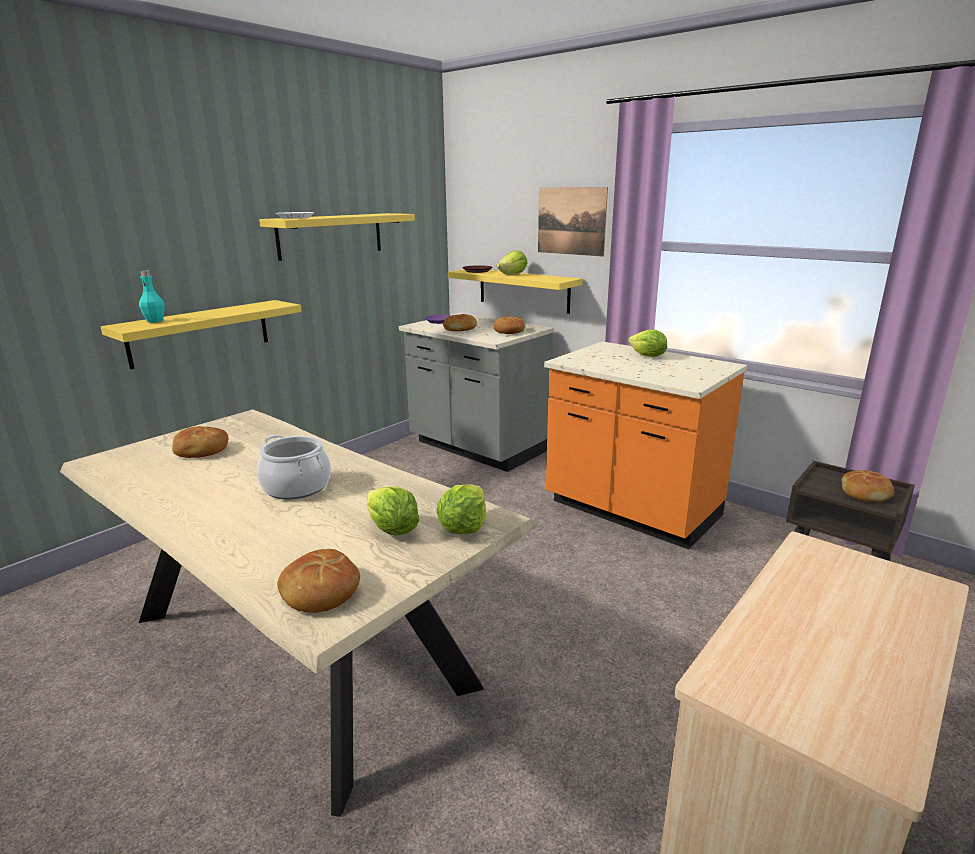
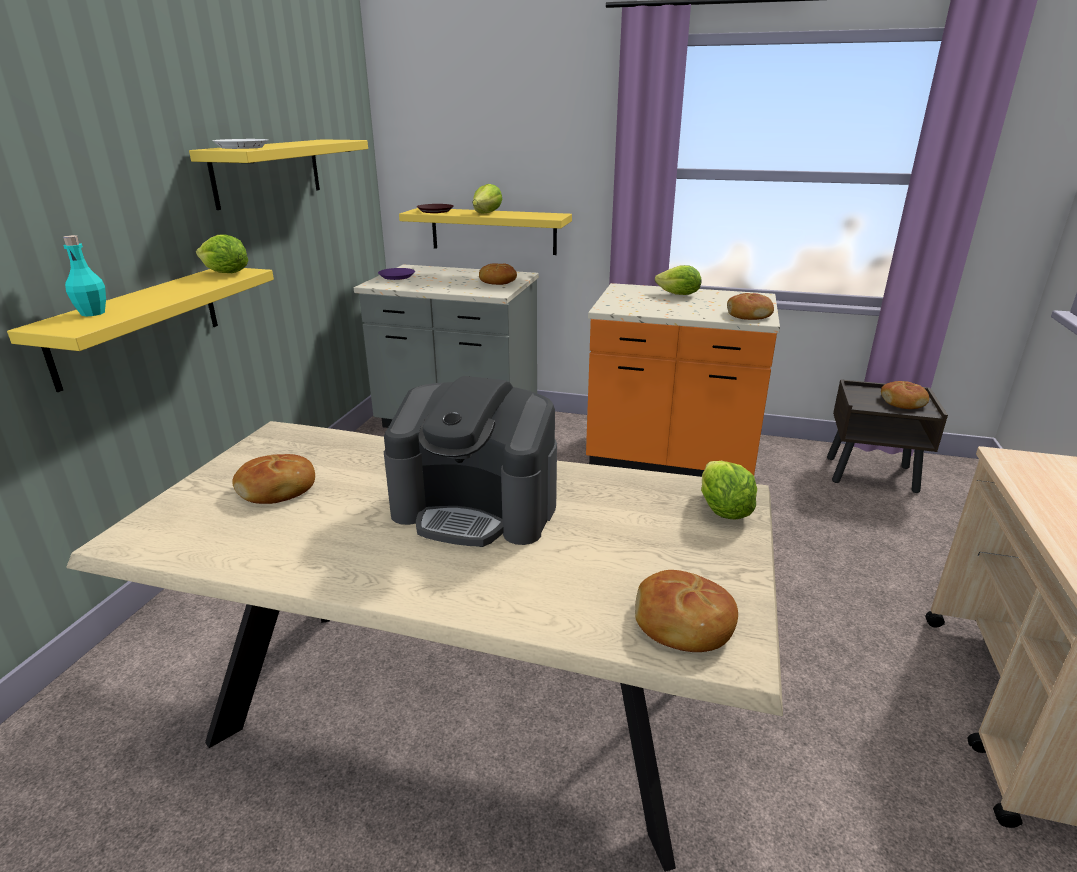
camera: 25 degrees left, 5 degrees up
(296, 486) = (476, 508): cooking pot -> coffee machine
(392, 530) = (657, 532): lettuce -> lettuce (225, 273)
(460, 329) = (437, 283): bread -> bread (749, 315)
(571, 221) = (555, 147): picture -> none

